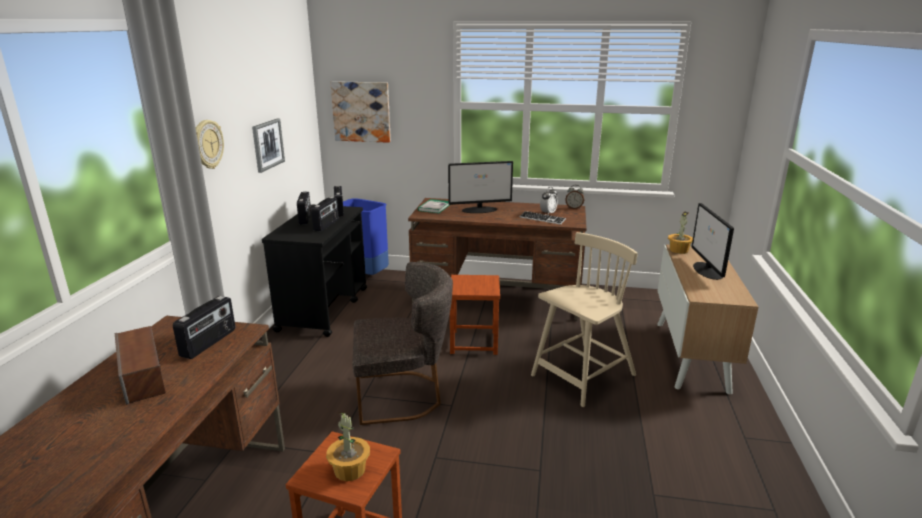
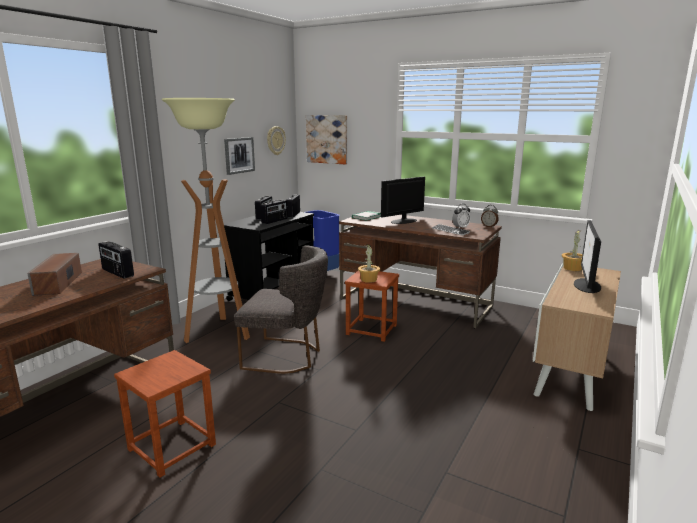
camera: 20 degrees right, 5 degrees down
(207, 144) = (177, 144): wall clock -> wall clock (275, 140)
(209, 343) = (117, 273): radio -> radio turned 90 degrees clockwise
(297, 380) = (219, 332): none -> floor lamp
(349, 470) = (162, 374): potted plant -> potted plant (368, 280)
(480, 210) = (403, 221): monitor -> monitor turned 135 degrees clockwise
(582, 376) = (448, 370): beige chair -> none

